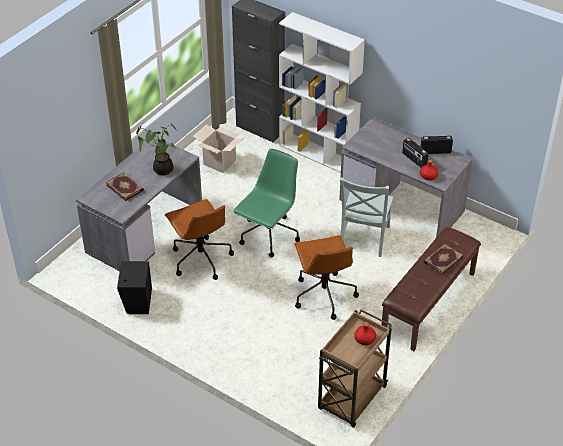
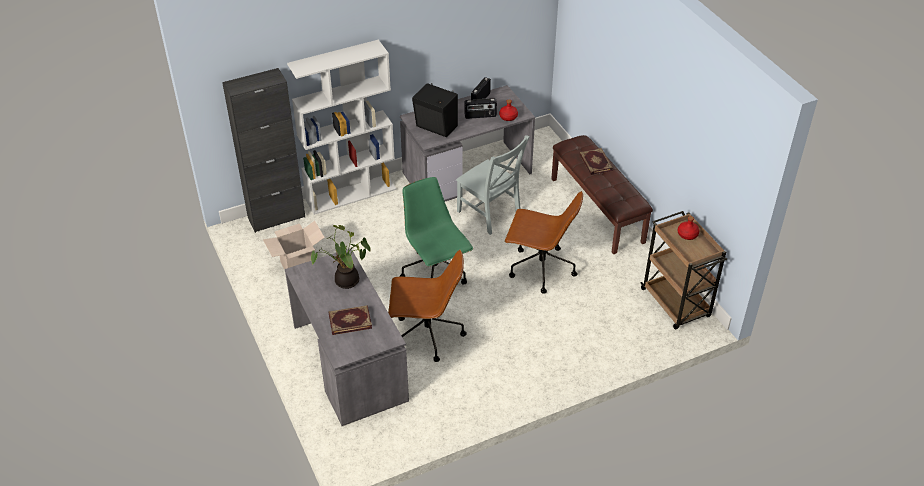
camera: 60 degrees left, 0 degrees up
(137, 301) = (449, 408): black speaker -> black speaker (436, 127)

